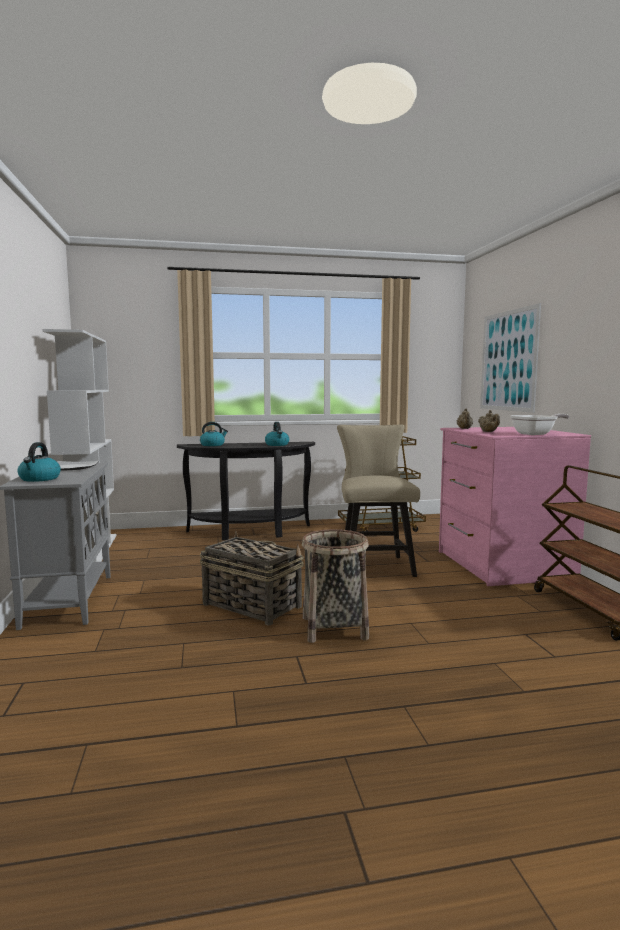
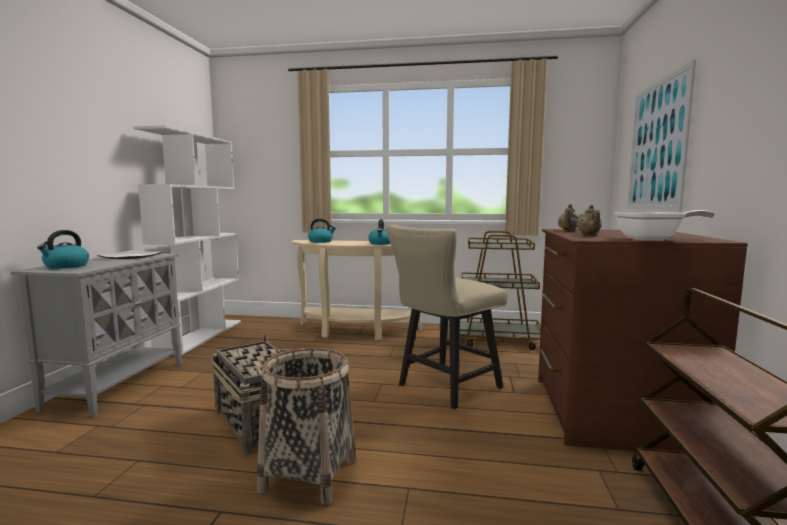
camera: 20 degrees right, 0 degrees up
(250, 532) = (356, 331): black console table -> beige console table
(374, 565) = (444, 388): beige chair -> beige chair turned 150 degrees counterclockwise
(502, 564) = (611, 412): pink dresser -> brown dresser

